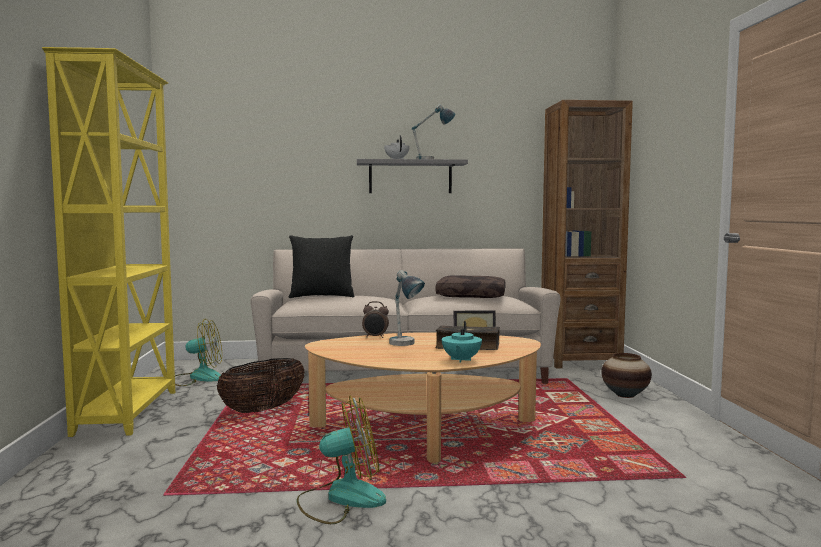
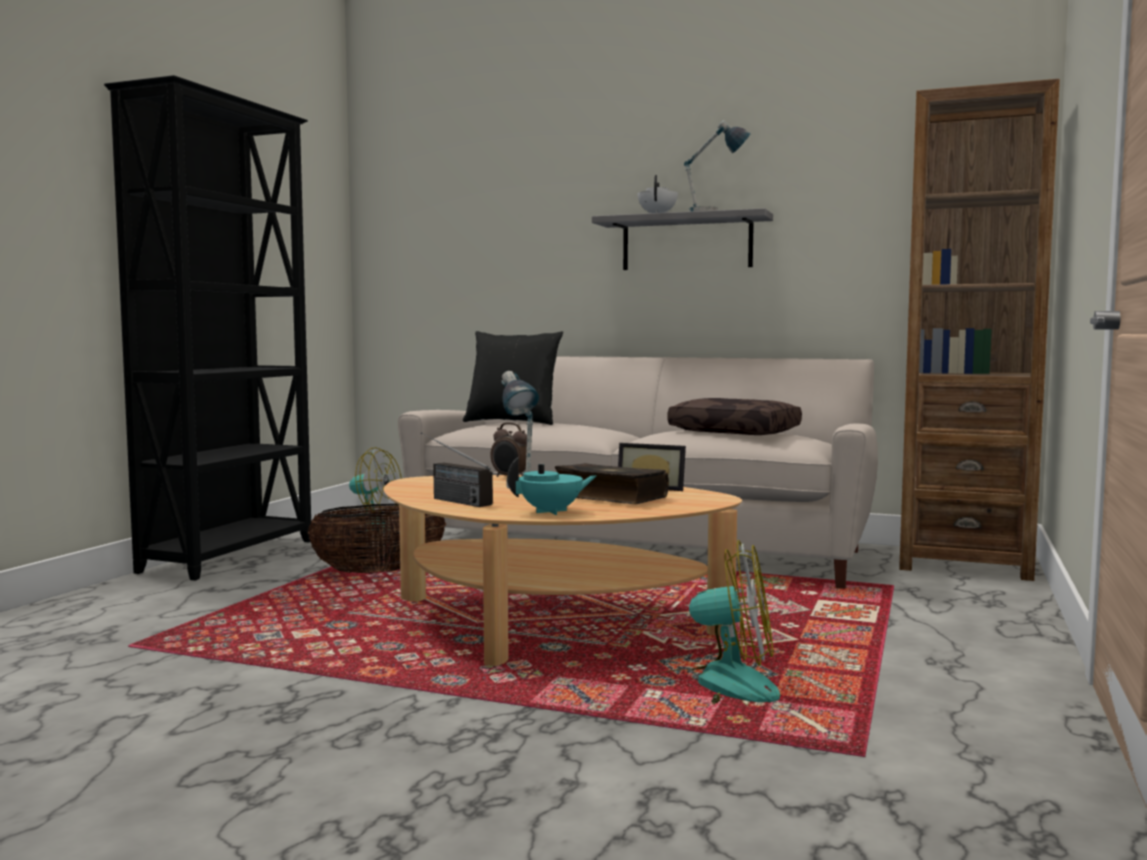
camera: 25 degrees right, 0 degrees up
(129, 412) = (231, 556): yellow bookcase -> black bookcase
(341, 498) = (306, 686): fan -> fan (717, 687)
(379, 357) = (448, 499): none -> radio
(461, 360) = (551, 512): turquoise teapot -> turquoise teapot turned 150 degrees counterclockwise
(625, 395) = (964, 622): vase -> none

